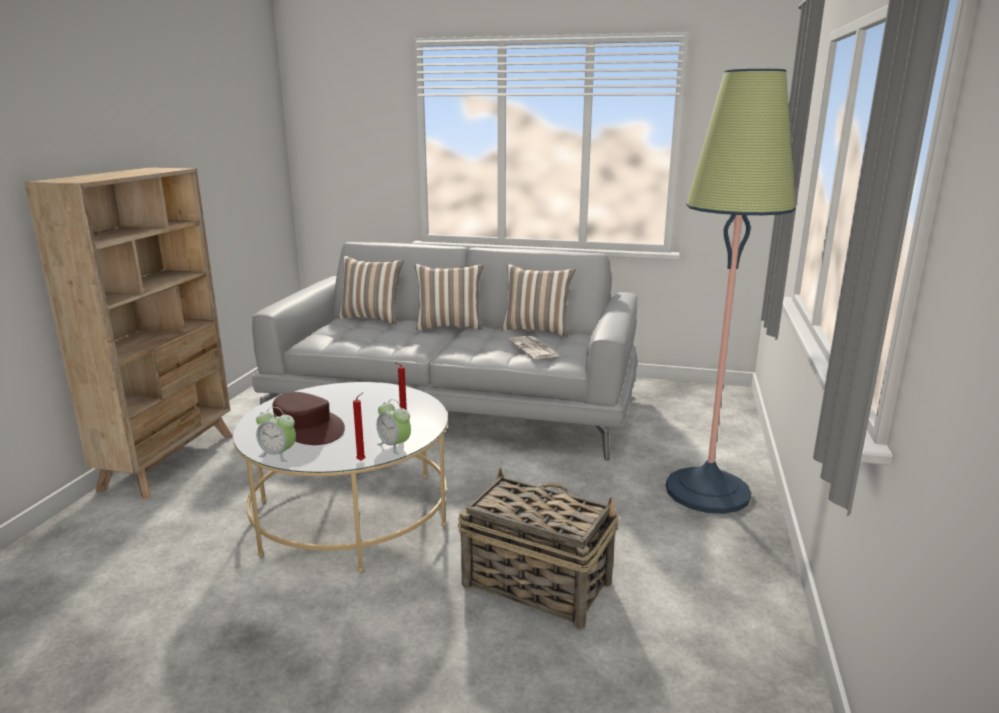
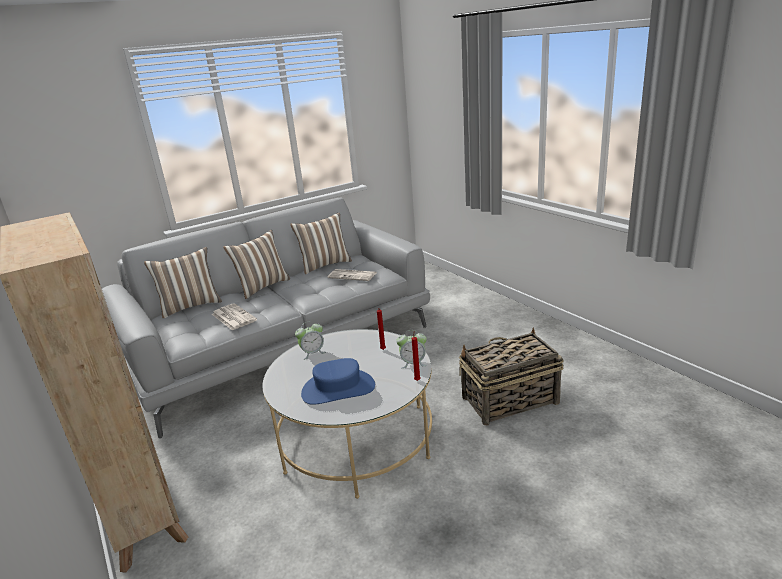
camera: 45 degrees left, 5 degrees up
(278, 455) = (364, 409): alarm clock -> alarm clock (312, 353)
(303, 429) = (338, 389): brown hat -> blue hat
(373, 338) = (233, 317): none -> newspaper
(707, 491) = (491, 316): floor lamp -> none

